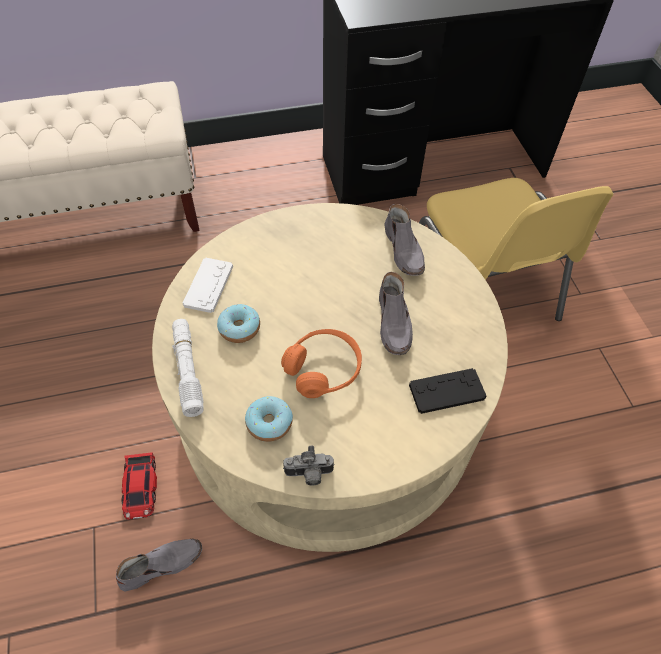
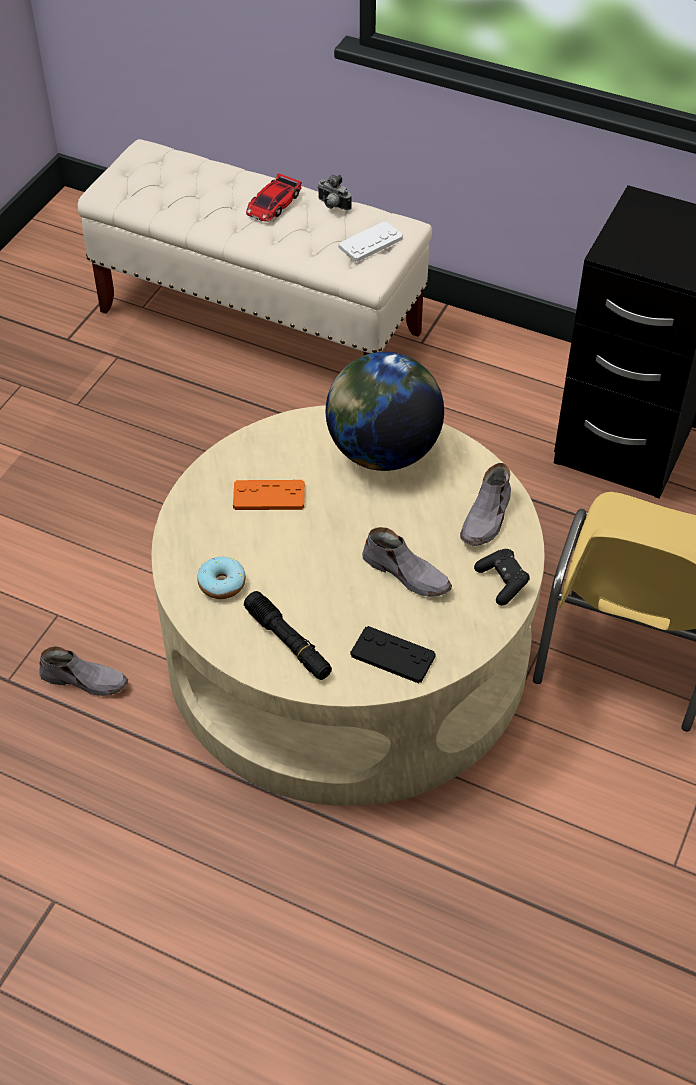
camera: 40 degrees right, 5 degrees down
(140, 487) = (119, 608): toy car -> toy car (273, 204)
(188, 370) = (197, 504): white flashlight -> none
(208, 286) = (277, 445): white game controller -> white game controller (370, 243)
(239, 328) = (269, 496): donut -> orange game controller
(290, 246) = (382, 452): none -> globe
(309, 475) = (215, 640): camera -> camera (332, 206)
(323, 369) = (306, 571): orange headphones -> none
(365, 435) = (288, 642): none -> black flashlight
(394, 323) = (407, 573): grey shoe -> grey shoe turned 90 degrees counterclockwise
(459, 288) = (502, 582): none -> black game controller

